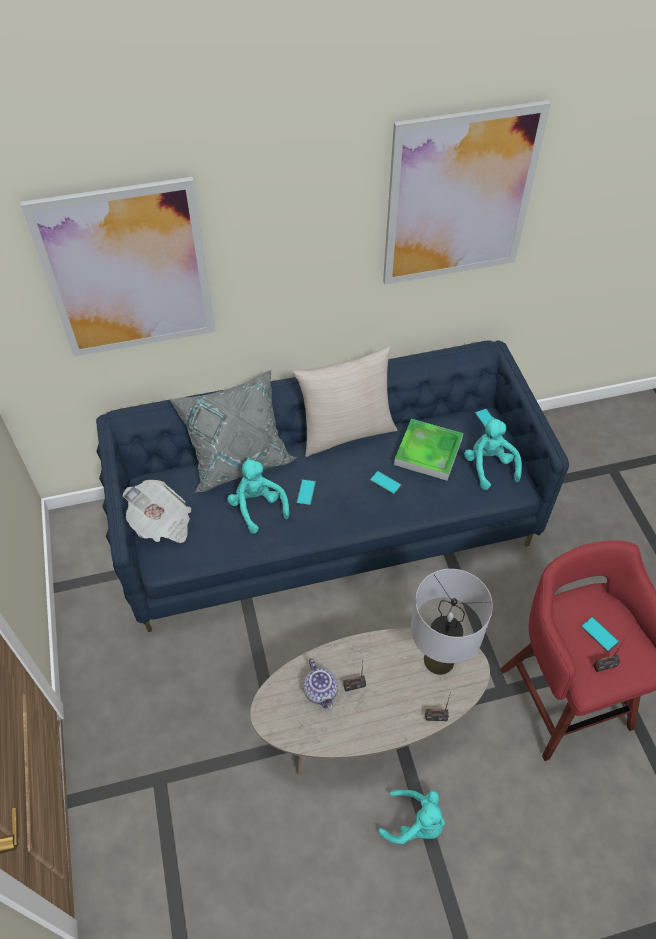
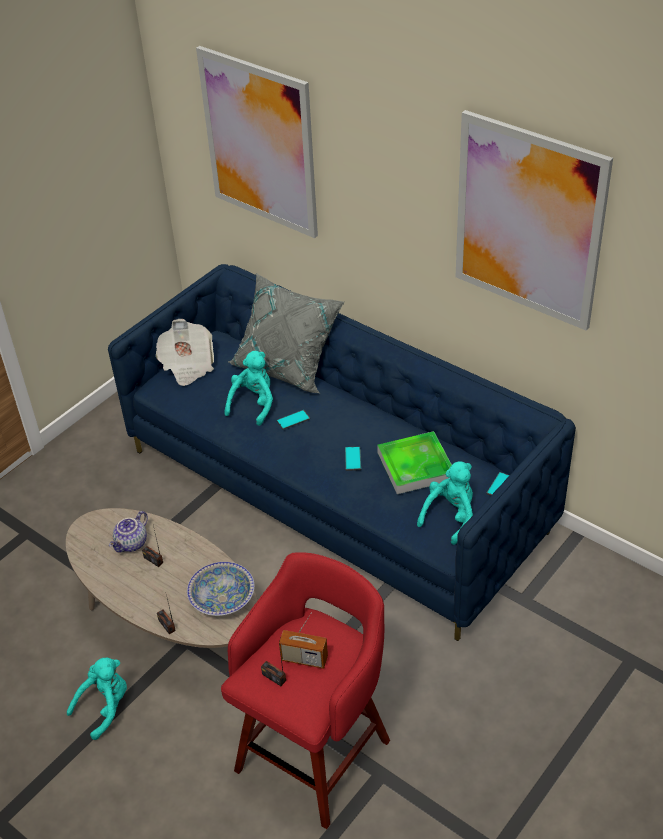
camera: 55 degrees right, 10 degrees down
(346, 432) = (381, 407): beige pillow -> none
(415, 823) = (105, 707): turquoise plush toy -> turquoise plush toy turned 120 degrees counterclockwise
(439, 660) = (222, 599): grey table lamp -> bowl
(599, 634) = (304, 659): phone -> radio

